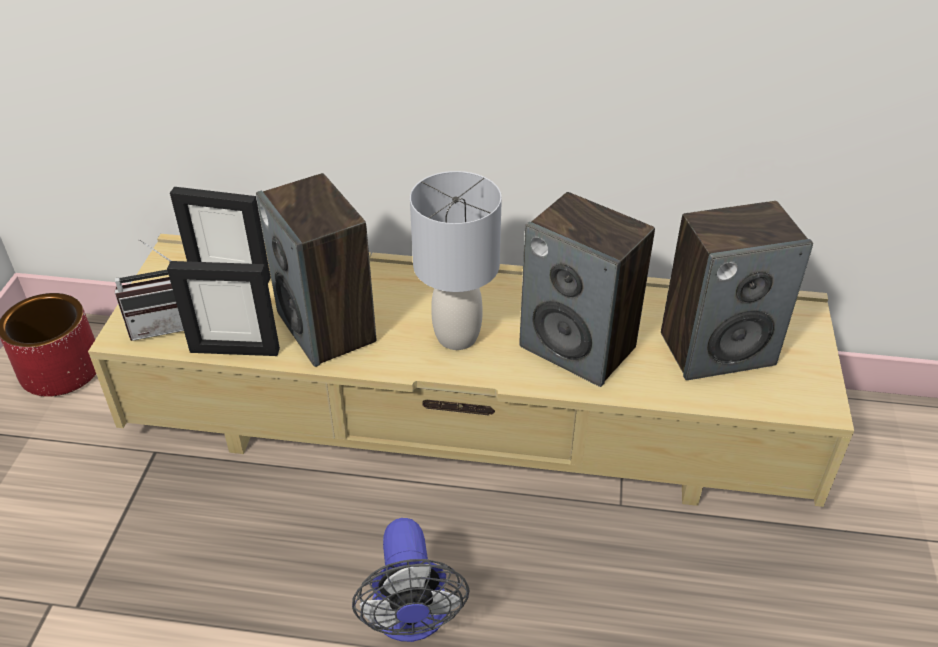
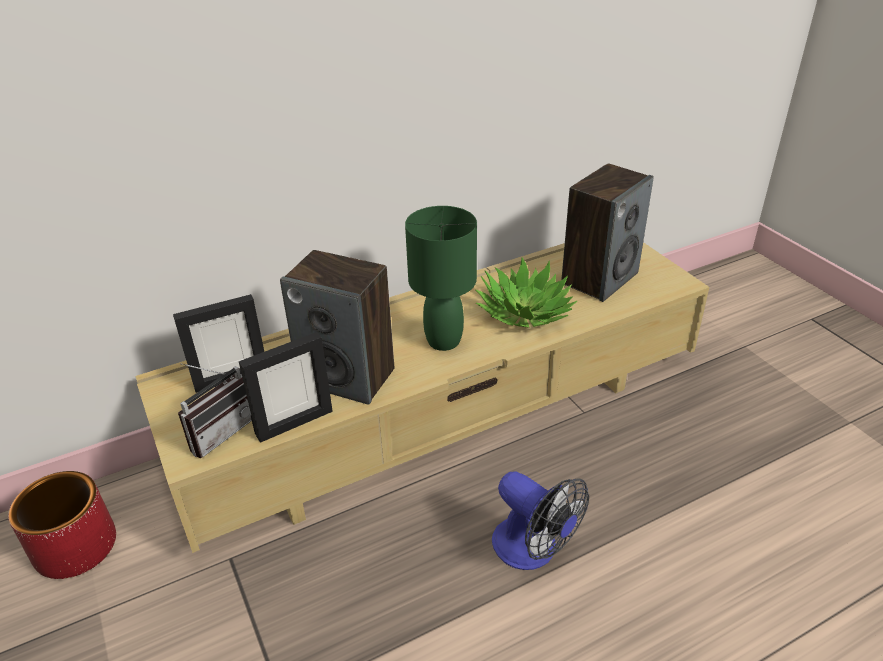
camera: 35 degrees left, 5 degrees down
(457, 337) = (444, 341): grey table lamp -> green table lamp
(579, 347) = (524, 312): speaker -> potted plant

